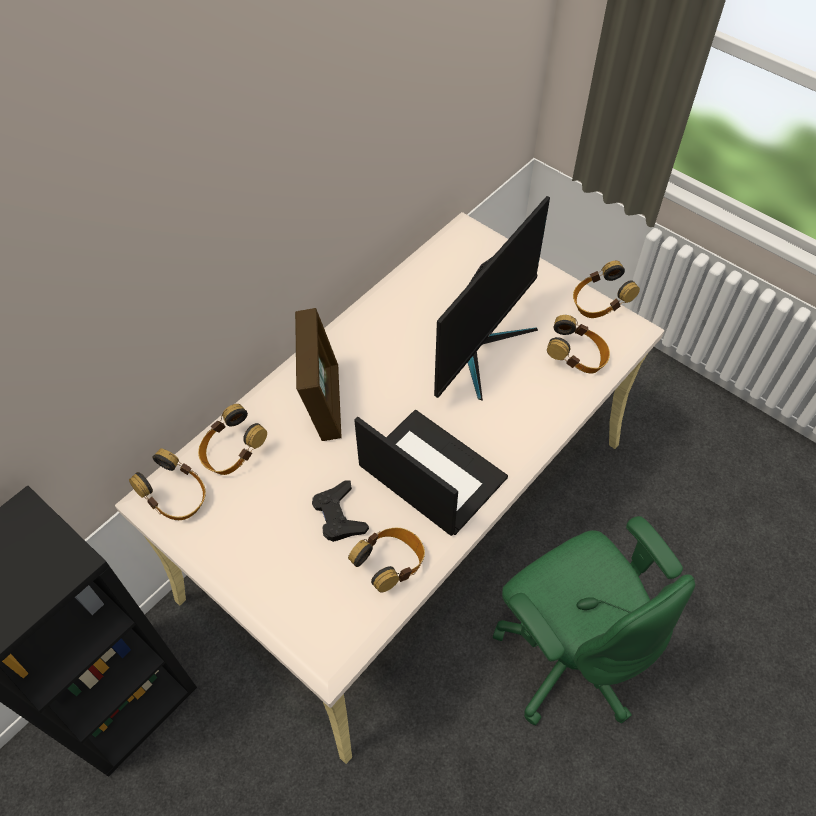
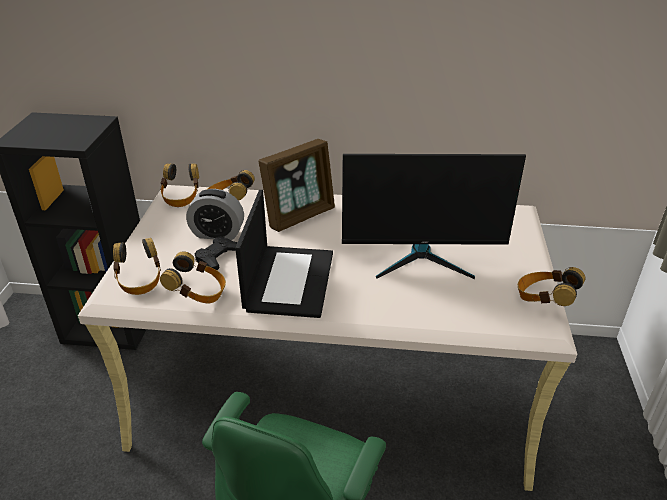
camera: 55 degrees right, 20 degrees down
(292, 496) = (217, 234): none -> alarm clock
(576, 358) = (473, 309): headphones -> headphones (140, 280)

